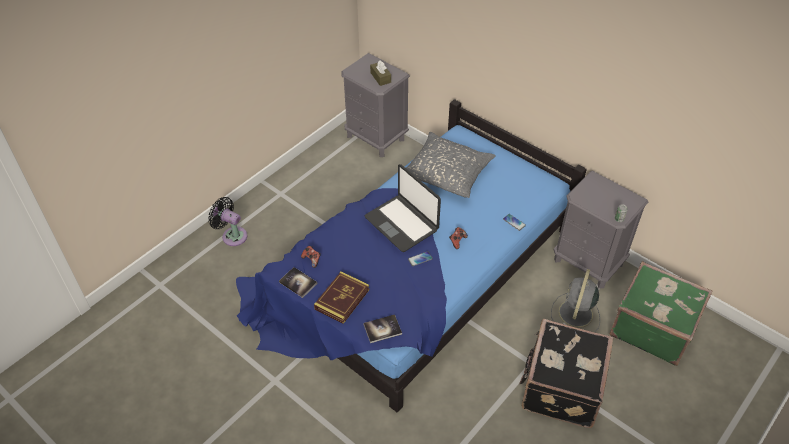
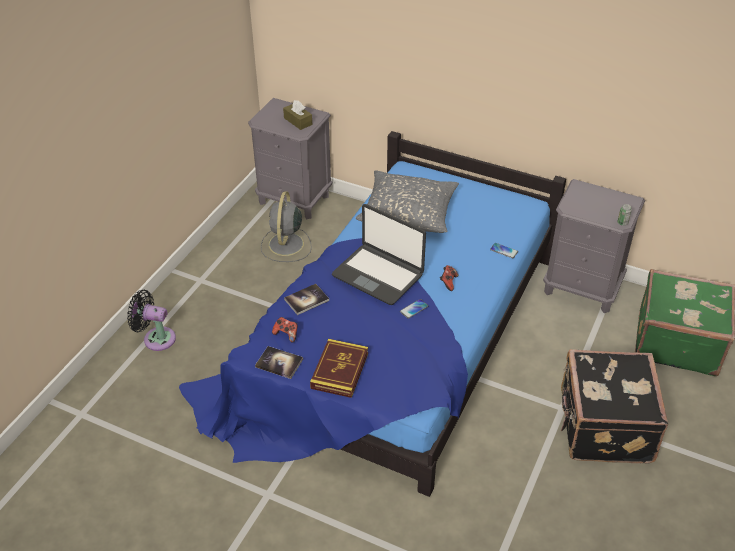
camera: 15 degrees left, 5 degrees down
(382, 329) = (400, 394): book -> book (306, 300)
(575, 314) = (589, 346): grey fan -> grey fan (286, 245)

